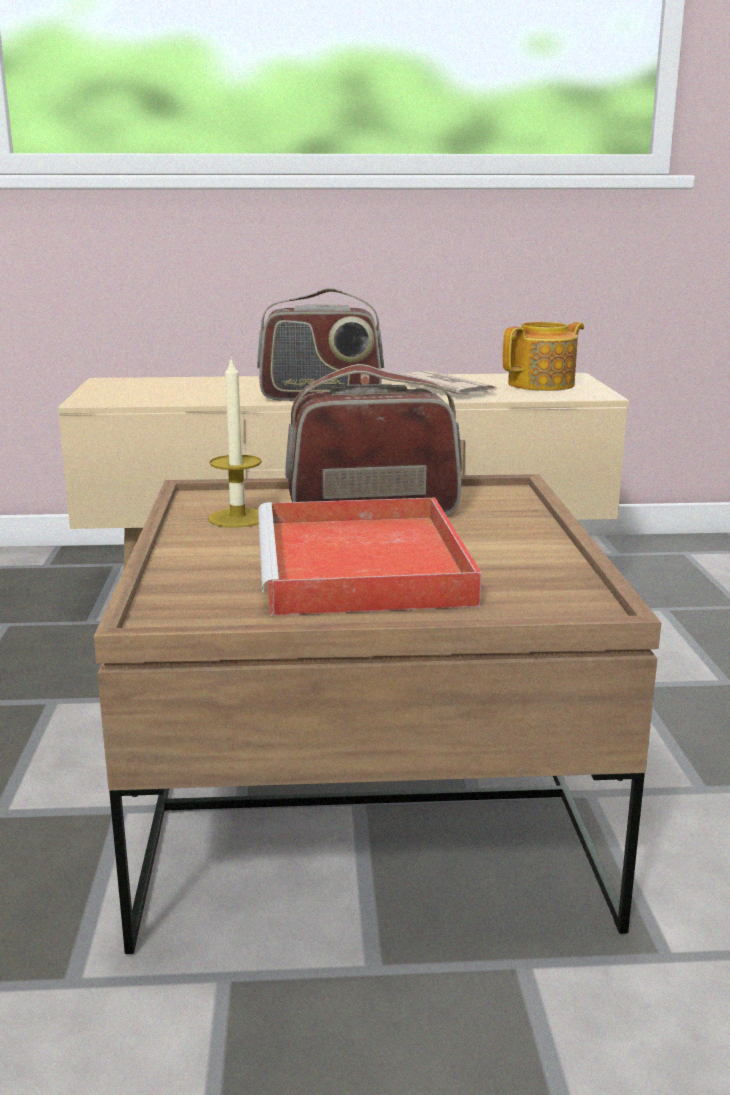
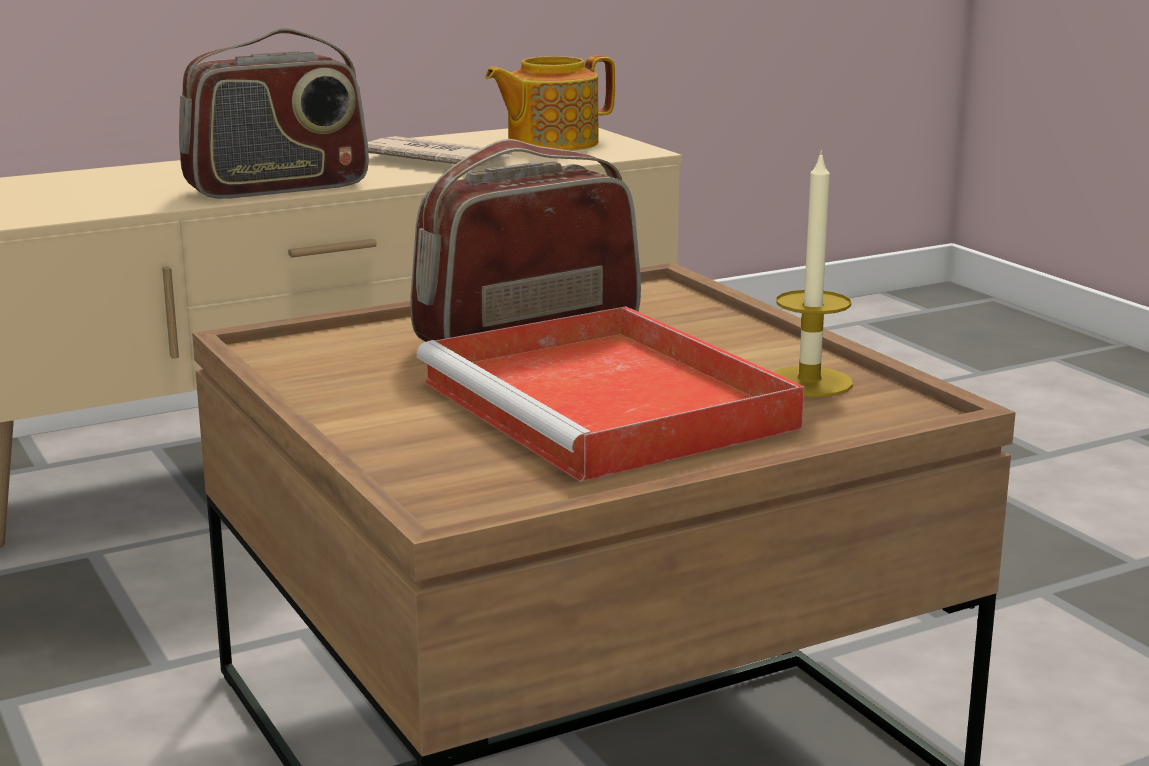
camera: 25 degrees left, 0 degrees up
(238, 518) = (362, 370): candle -> candle (809, 382)
(543, 384) = (550, 143): teapot -> teapot turned 150 degrees counterclockwise

